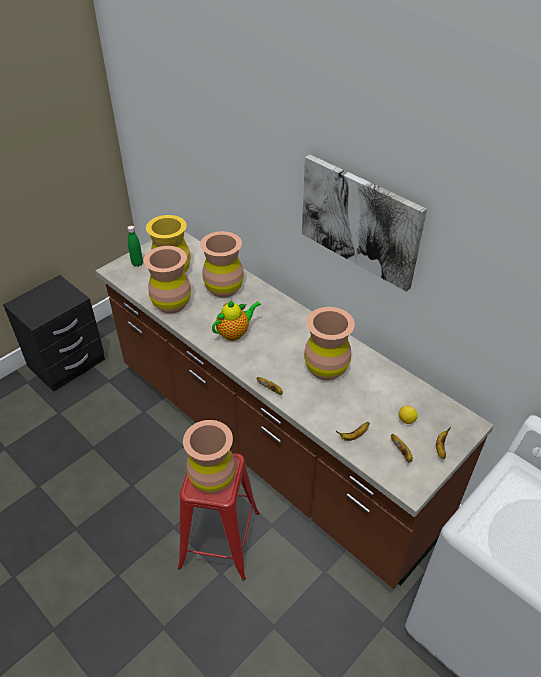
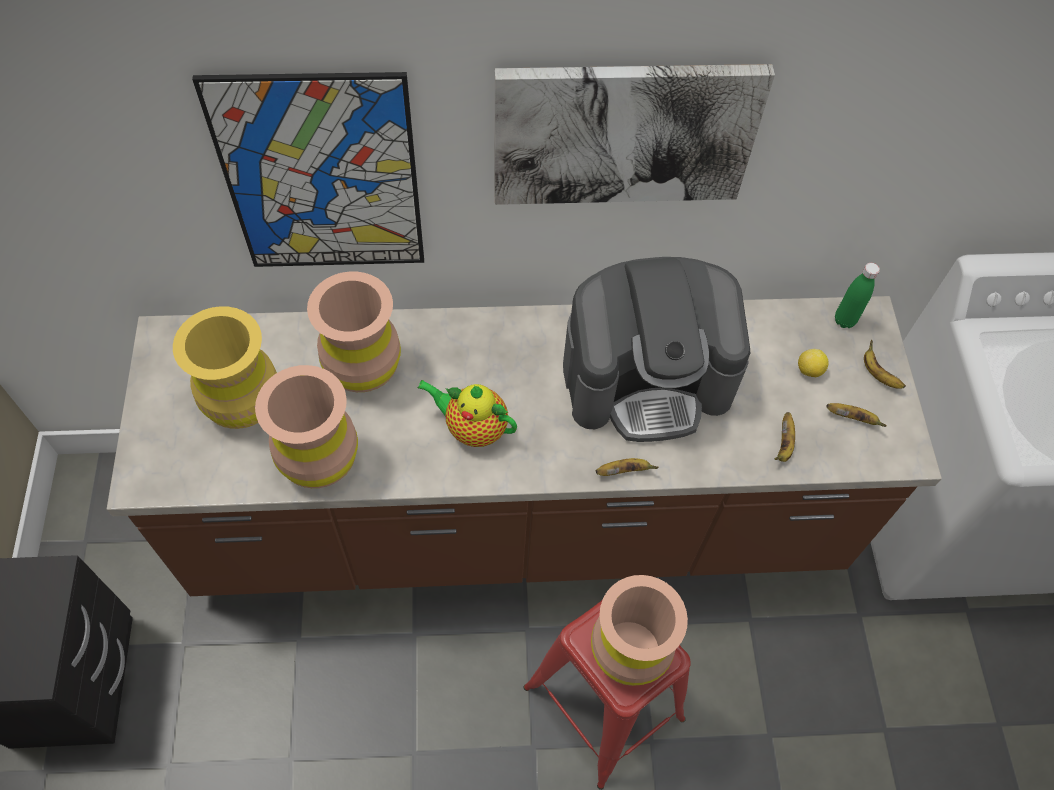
camera: 50 degrees left, 15 degrees up
(137, 263) = (166, 437): green bottle -> green bottle (844, 320)
(235, 333) = (472, 428): teapot -> teapot turned 75 degrees counterclockwise
(245, 185) = (322, 178): none -> picture
(326, 368) = (647, 378): brown vase -> coffee machine

